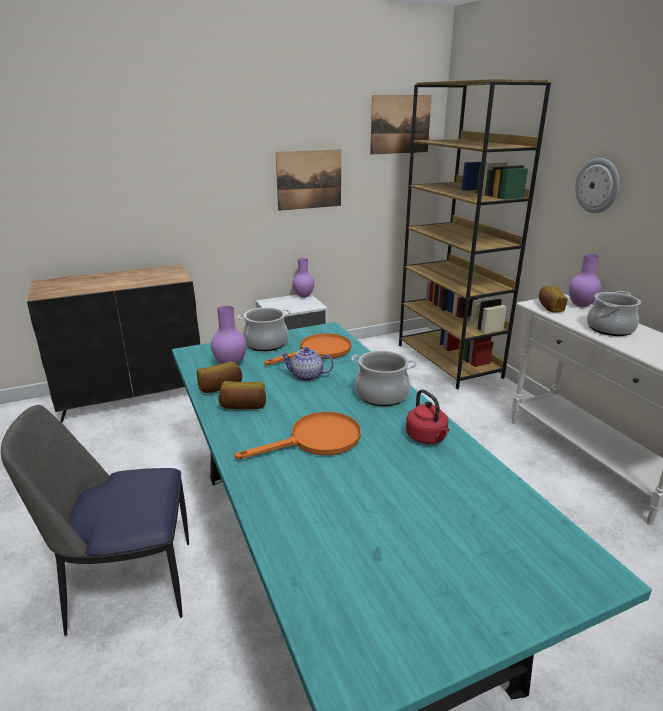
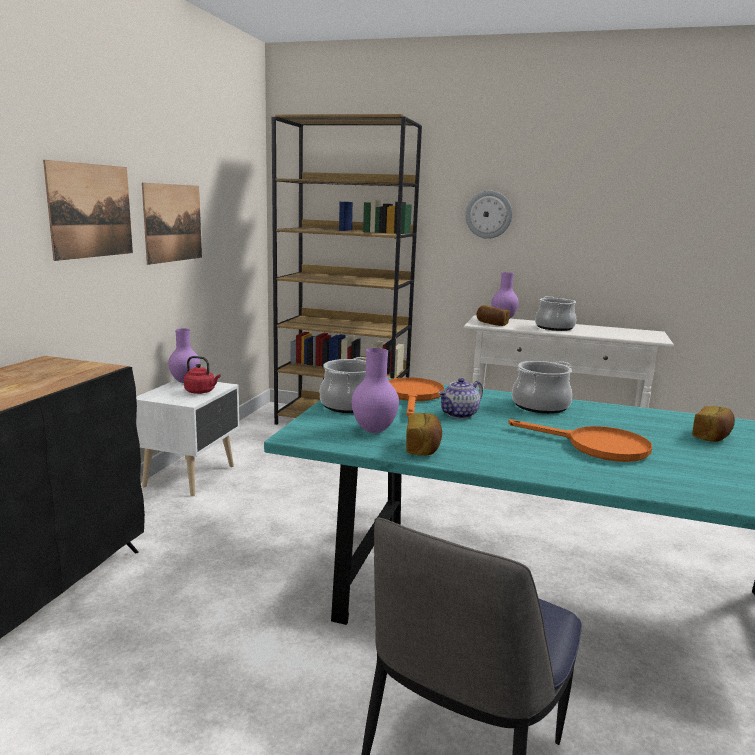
camera: 50 degrees left, 10 degrees down
(243, 406) = (485, 451): bread -> bread (712, 437)
(316, 440) = (596, 446): orange frying pan -> orange frying pan turned 105 degrees clockwise
(400, 124) = (239, 162): picture -> picture (91, 211)
(427, 438) = (634, 417): red kettle -> red kettle (201, 391)

